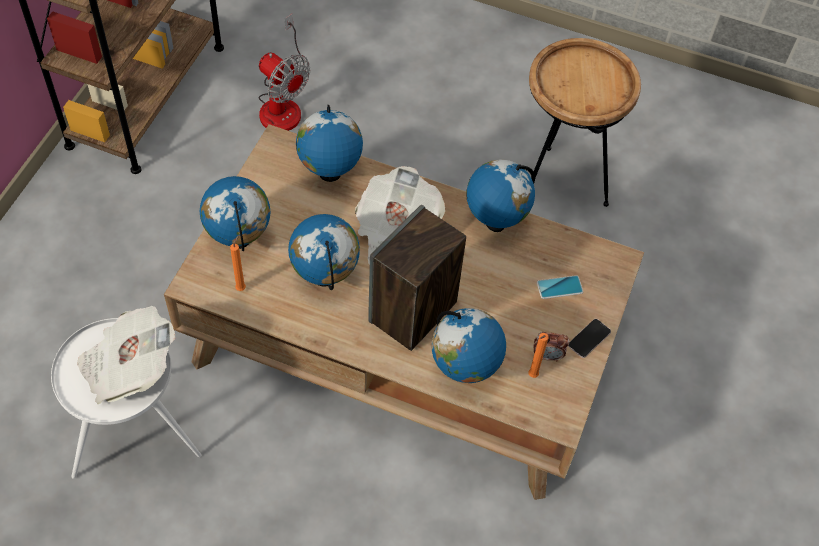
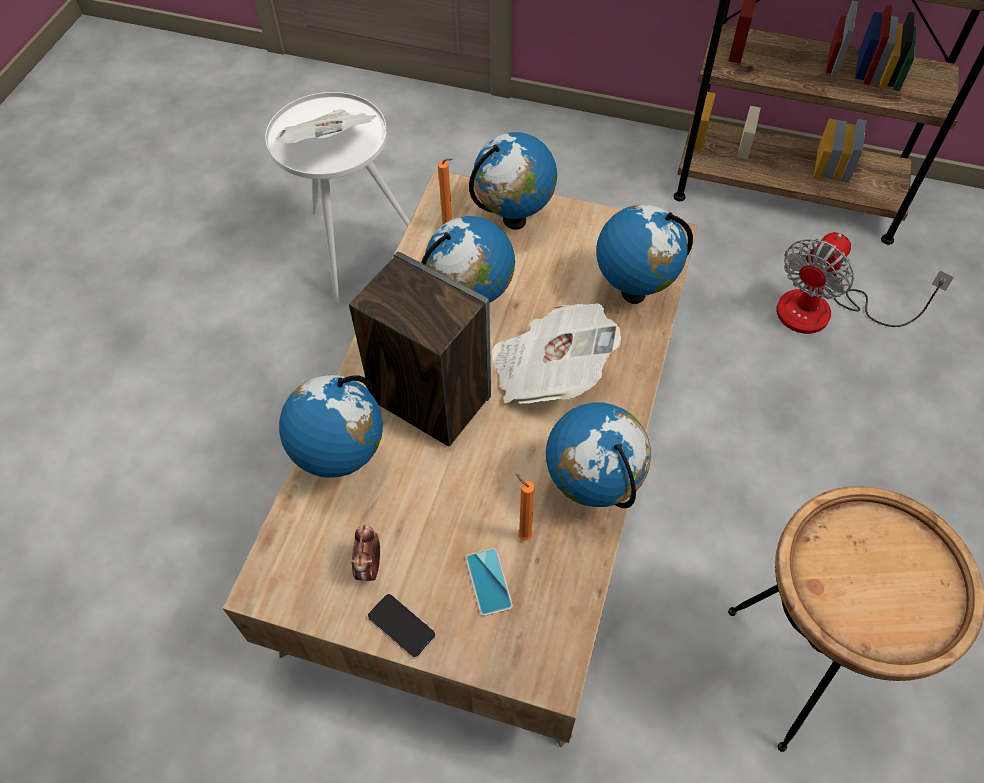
camera: 90 degrees right, 0 degrees up
(531, 376) = (336, 546): orange candle -> orange candle (523, 534)

